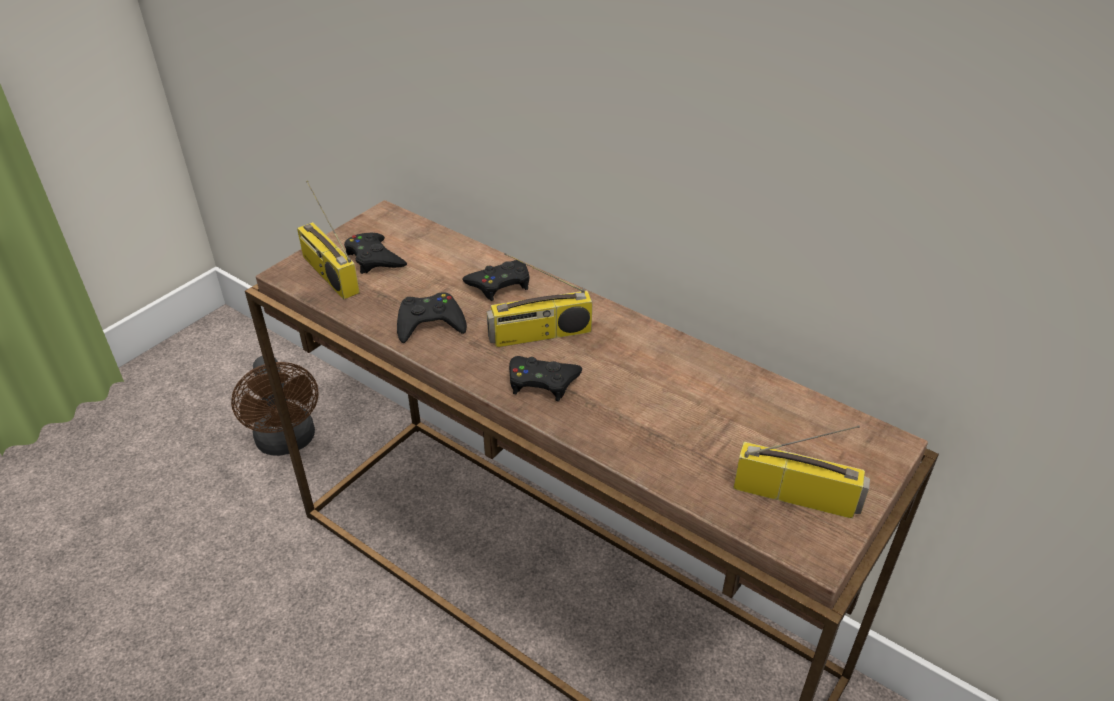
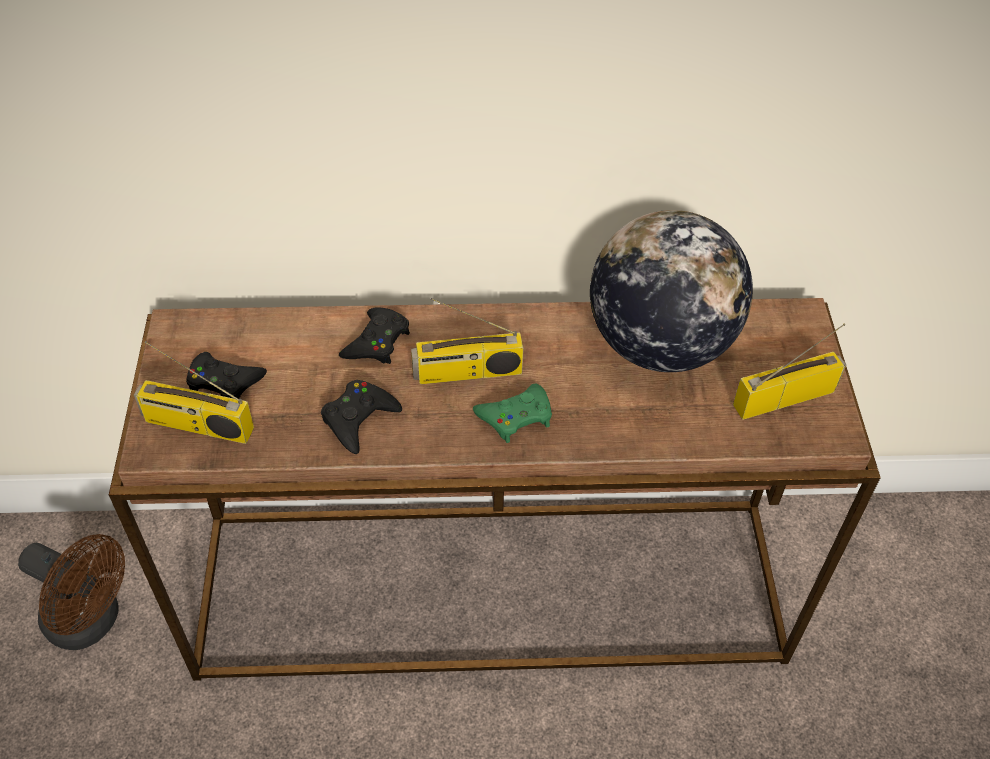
camera: 40 degrees left, 10 degrees up
(540, 335) = (467, 373): radio -> radio turned 45 degrees clockwise
(542, 382) = (516, 417): black game controller -> green game controller
(720, 395) = (659, 344): none -> globe

